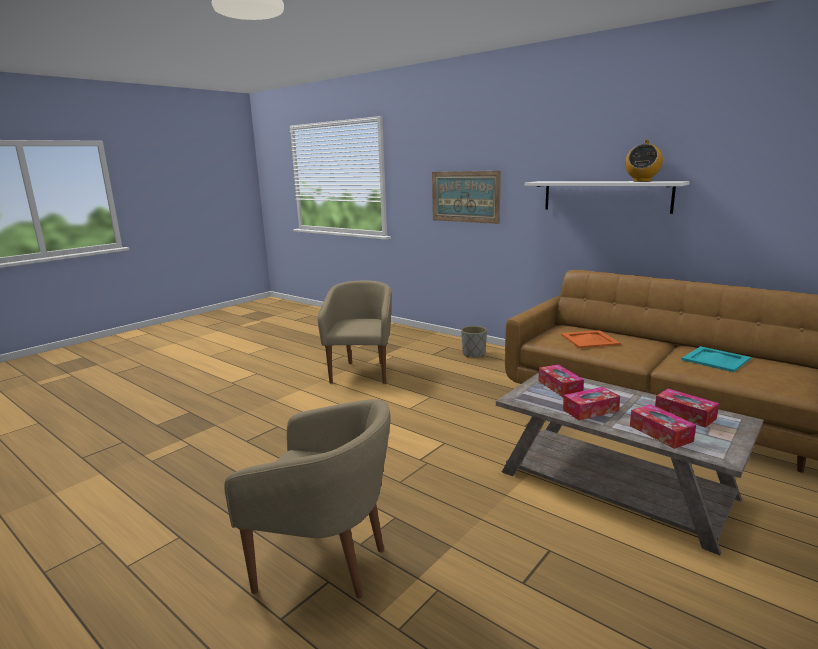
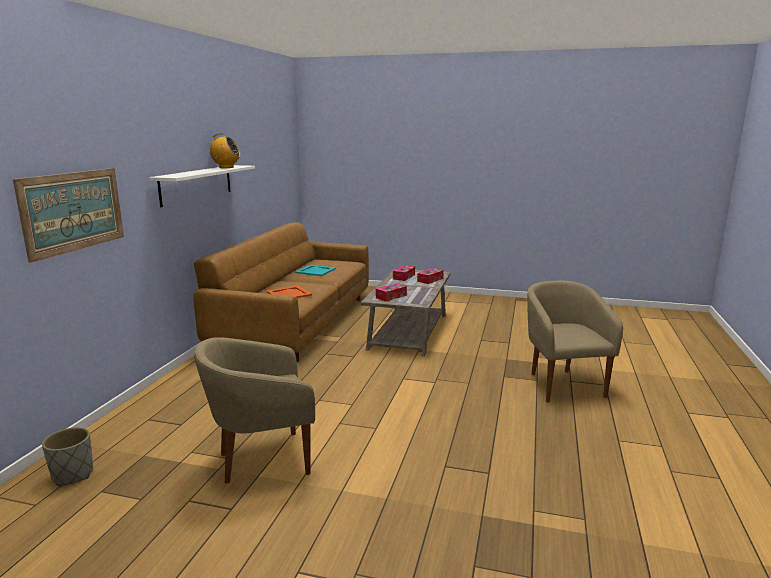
camera: 115 degrees left, 0 degrees up
(473, 354) = (180, 398): grey planter -> grey planter (73, 475)
(590, 410) = (418, 290): tissue box -> none

